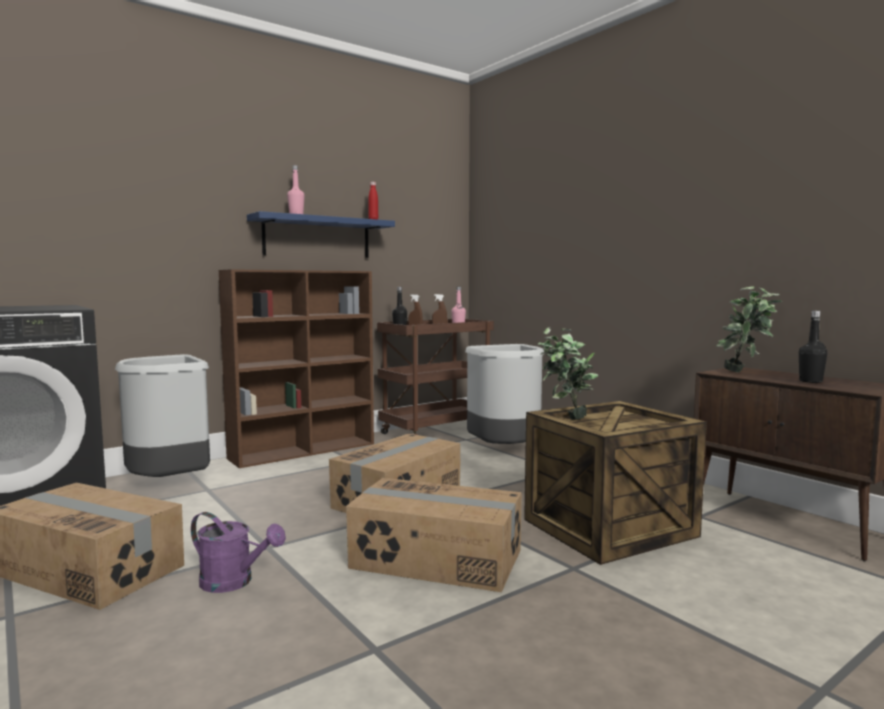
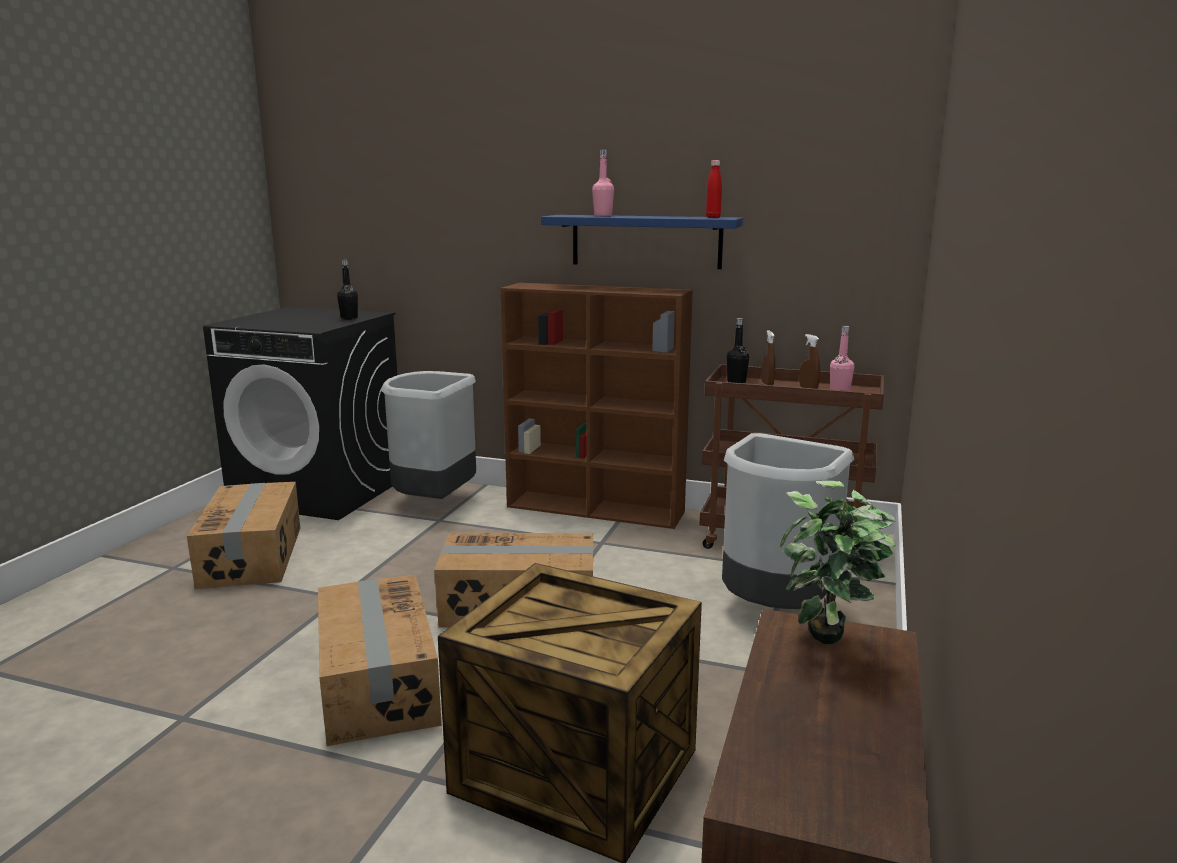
camera: 55 degrees right, 10 degrees up
(234, 582) = (264, 613): purple watering can -> none
(565, 418) = (557, 593): potted plant -> none
(810, 381) = (805, 724): black bottle -> black bottle (349, 318)

